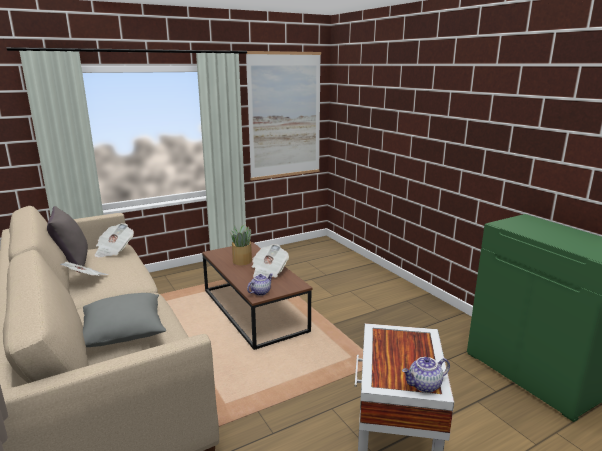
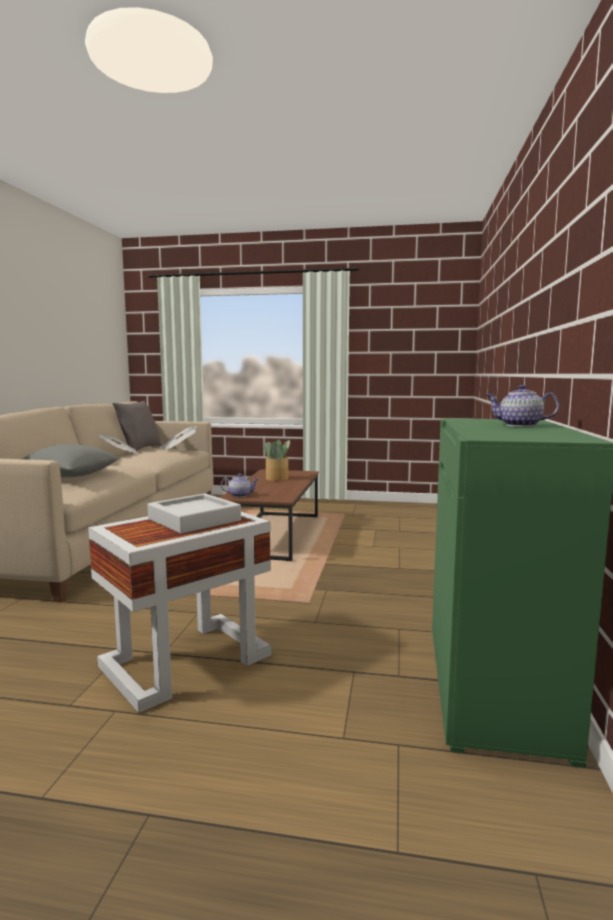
camera: 40 degrees right, 10 degrees down
(268, 272) = (280, 487): newspaper -> none
(285, 116) = (410, 343): picture -> none
(401, 349) = (194, 520): none -> grey tray
(424, 386) = (139, 539): teapot -> teapot (519, 425)

